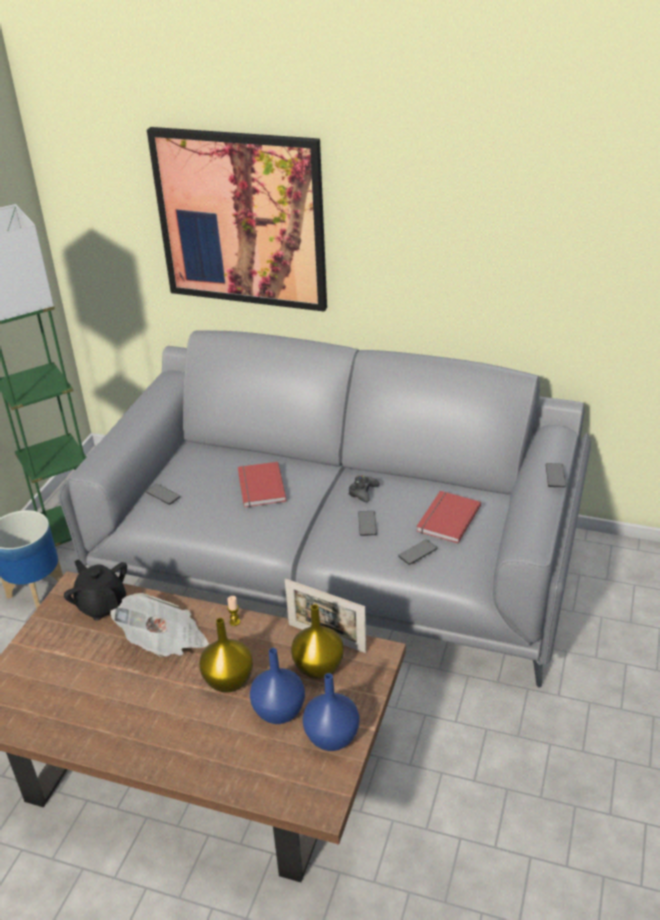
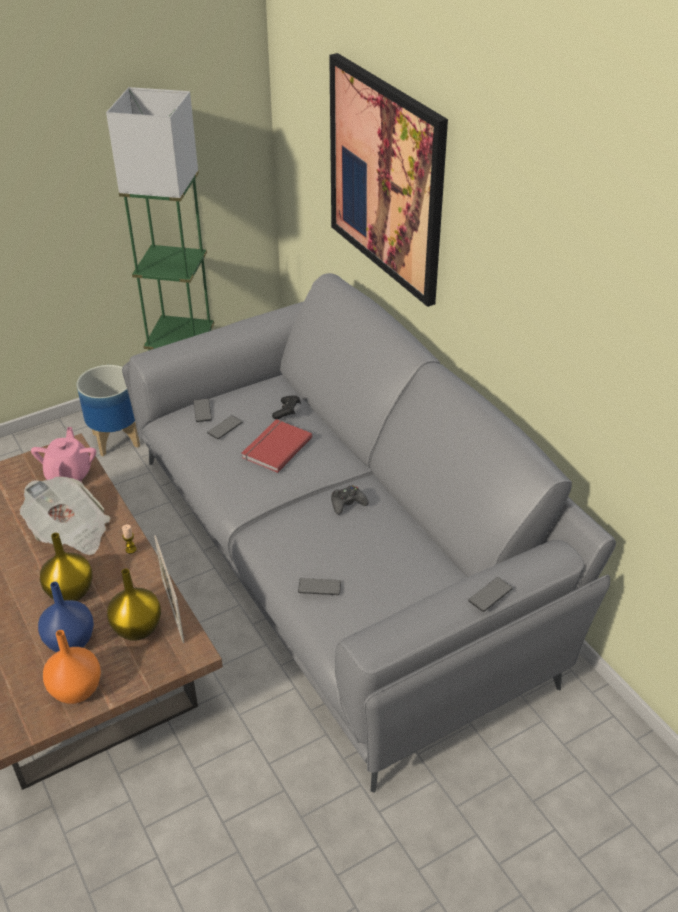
camera: 40 degrees right, 5 degrees up
(102, 605) = (69, 475): black teapot -> pink teapot
(234, 460) = (287, 412): none -> black game controller
(332, 738) = (76, 691): blue vase -> orange vase
(367, 524) = (313, 534): phone -> phone (225, 428)
(446, 518) = (382, 573): red book -> none

